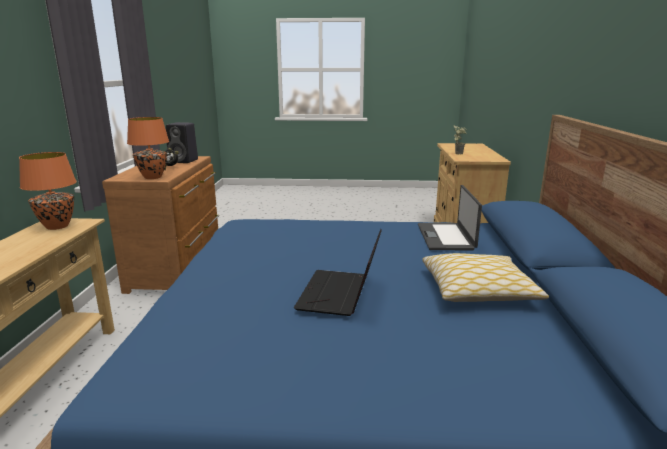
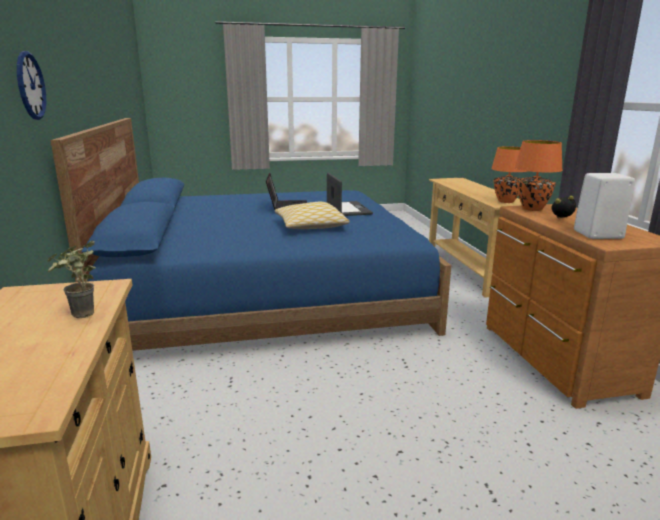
camera: 165 degrees right, 0 degrees up
(184, 161) = (596, 234): black speaker -> white speaker
(446, 237) = (210, 239): laptop -> laptop (347, 209)
(477, 291) = (208, 215): pillow -> pillow (310, 226)
(565, 71) = (30, 86): none -> wall clock

